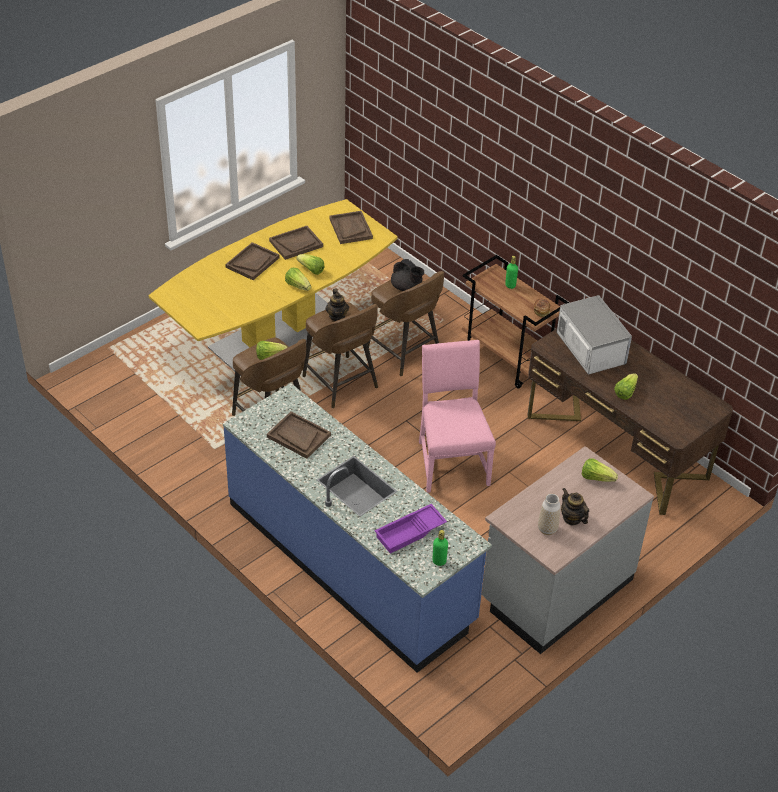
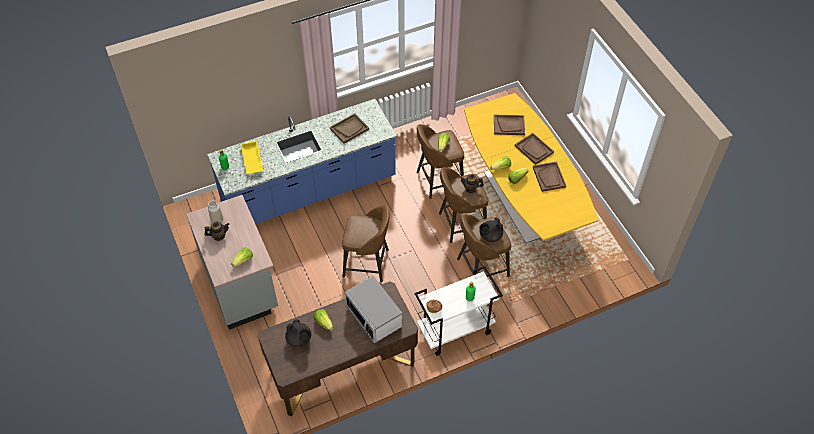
camera: 110 degrees right, 10 degrees up
(350, 228) = (559, 213): brown tray -> brown tray (509, 125)
(410, 533) = (251, 160): purple tray -> yellow tray
(451, 461) = (367, 263): pink chair -> brown stool
(508, 358) = (455, 331): brown cart -> white cart
(590, 350) = (374, 317): microwave -> microwave turned 60 degrees clockwise
(662, 407) = (299, 339): none -> black teapot

